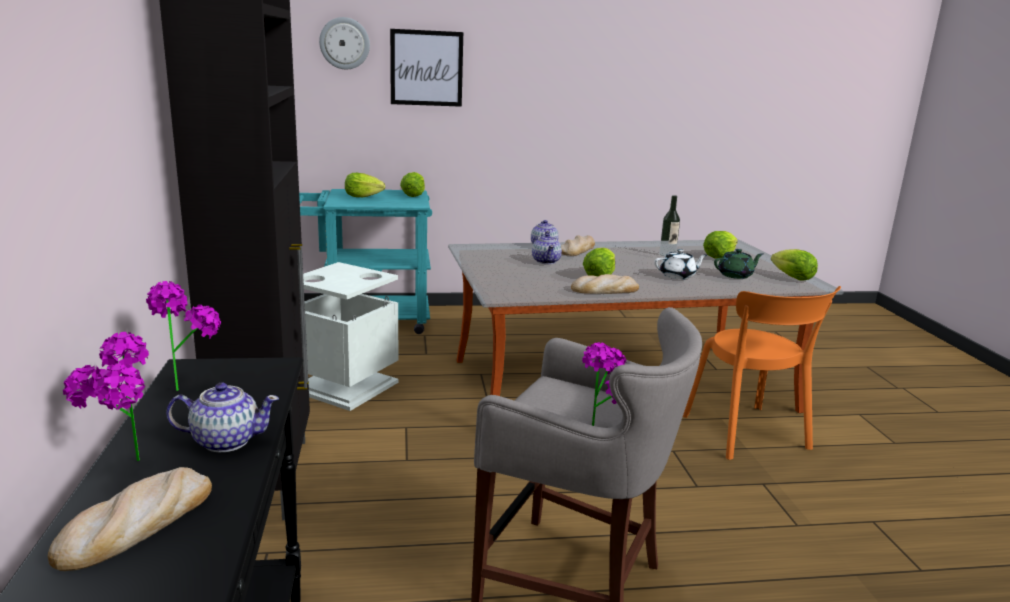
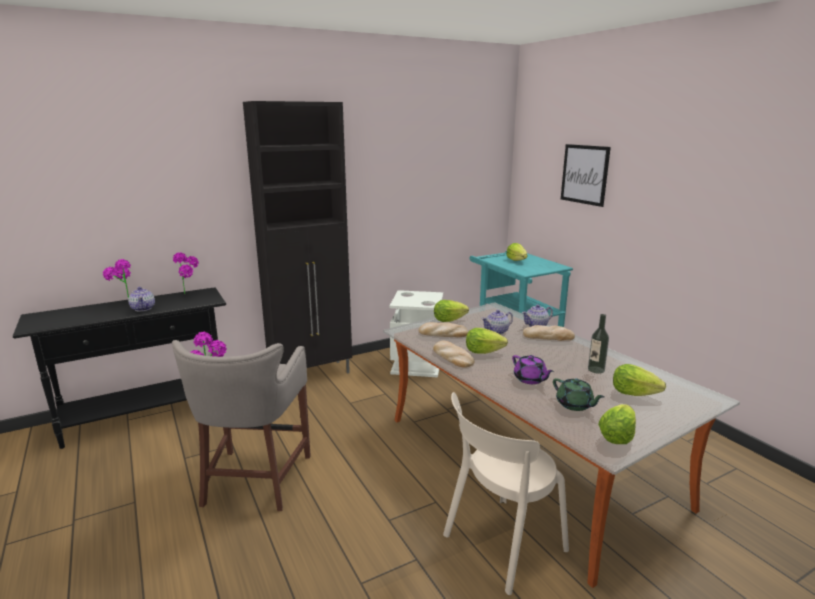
camera: 70 degrees right, 0 degrees up
(136, 524) = (88, 312): bread -> bread (443, 333)
(344, 43) = (542, 154): wall clock -> none
(413, 195) = (548, 268): lettuce -> lettuce (449, 320)
(678, 276) = (530, 379): white teapot -> purple teapot
(748, 435) = (500, 545): orange chair -> beige chair

